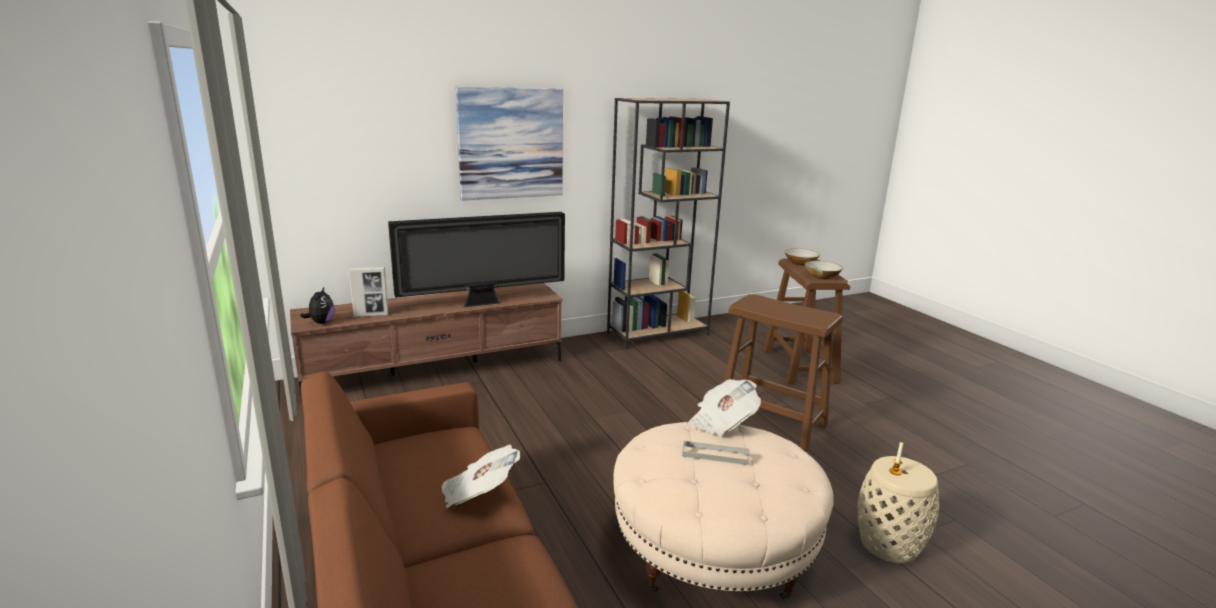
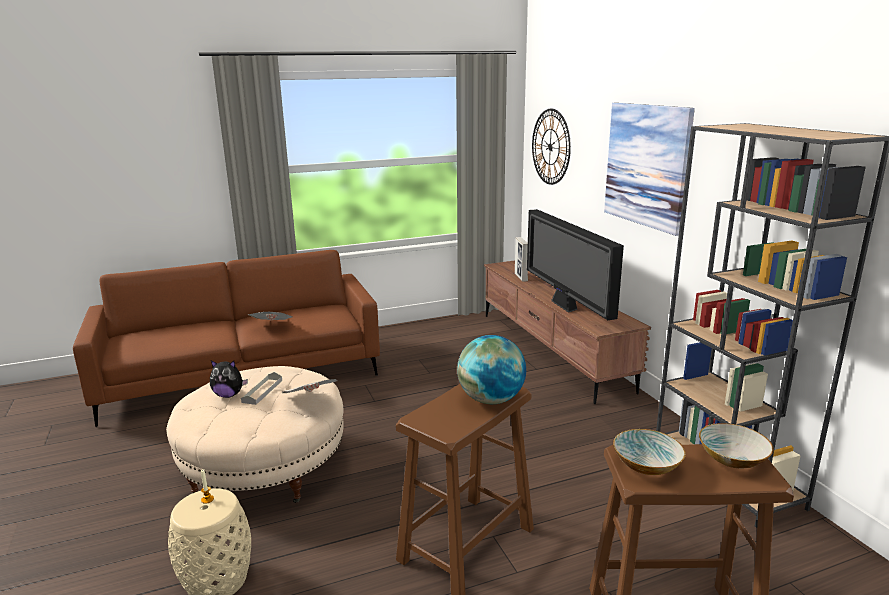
camera: 95 degrees right, 0 degrees up
(321, 322) = (502, 268): plush toy -> plush toy (229, 395)
(324, 148) = (550, 147): none -> wall clock
(773, 303) = (491, 400): none -> globe

